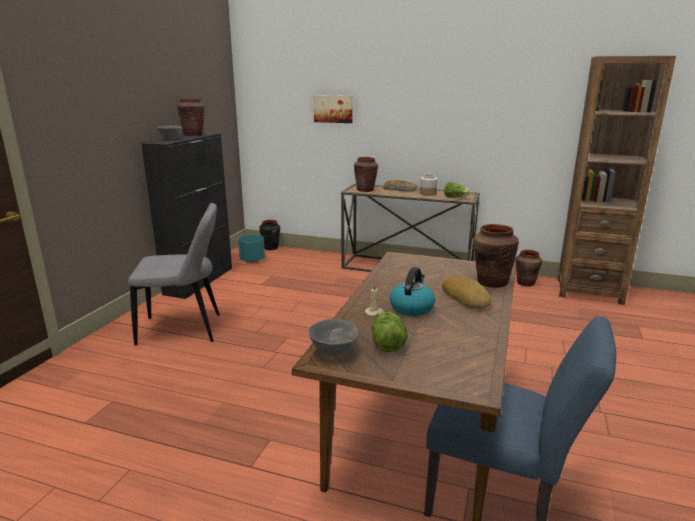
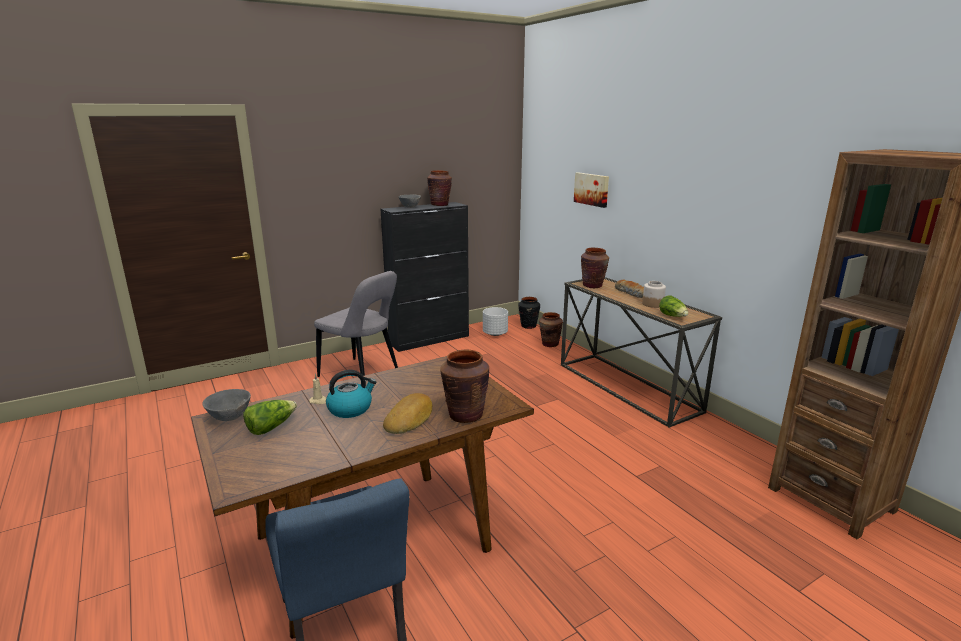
camera: 40 degrees right, 0 degrees up
(252, 260) = (495, 334): turquoise planter -> white planter
(525, 283) = (748, 454): brown vase -> brown vase (550, 344)

